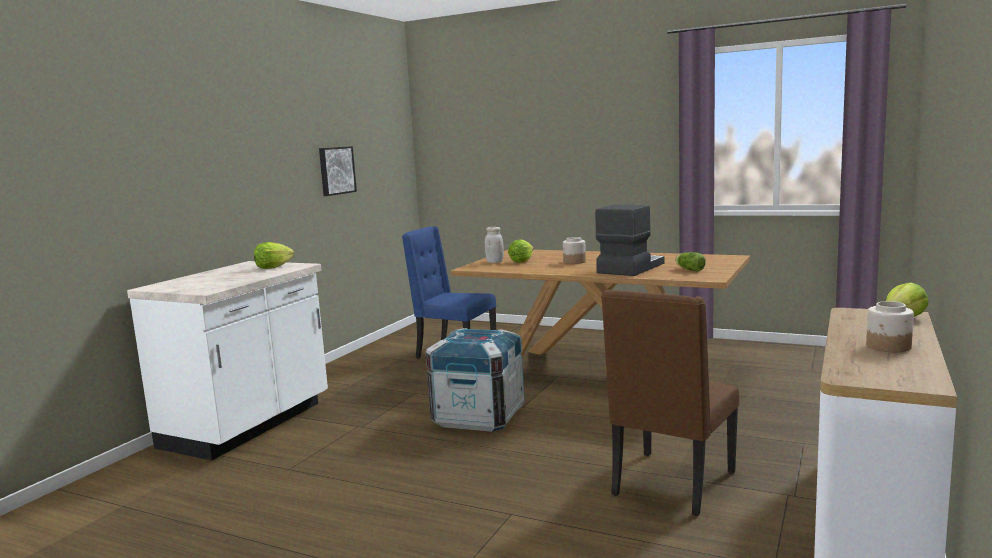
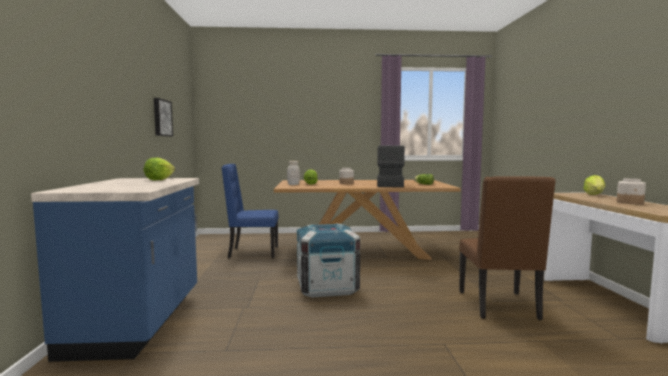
camera: 30 degrees left, 5 degrees down
(248, 425) = (138, 323): white counter -> blue counter

